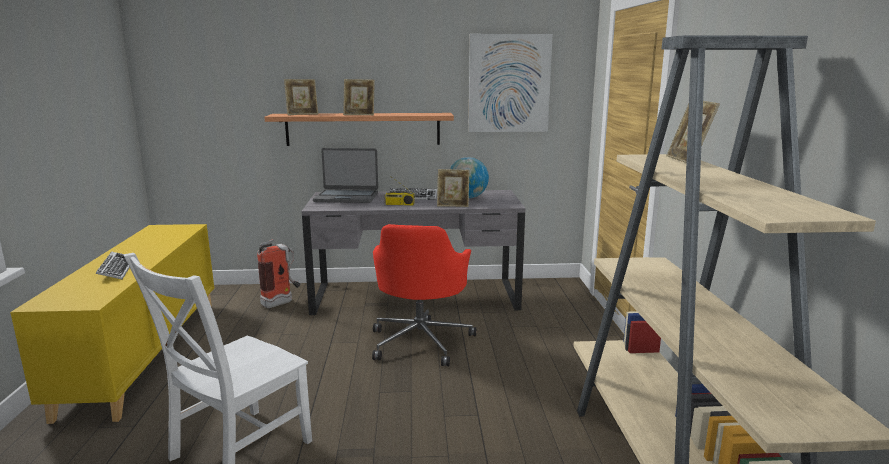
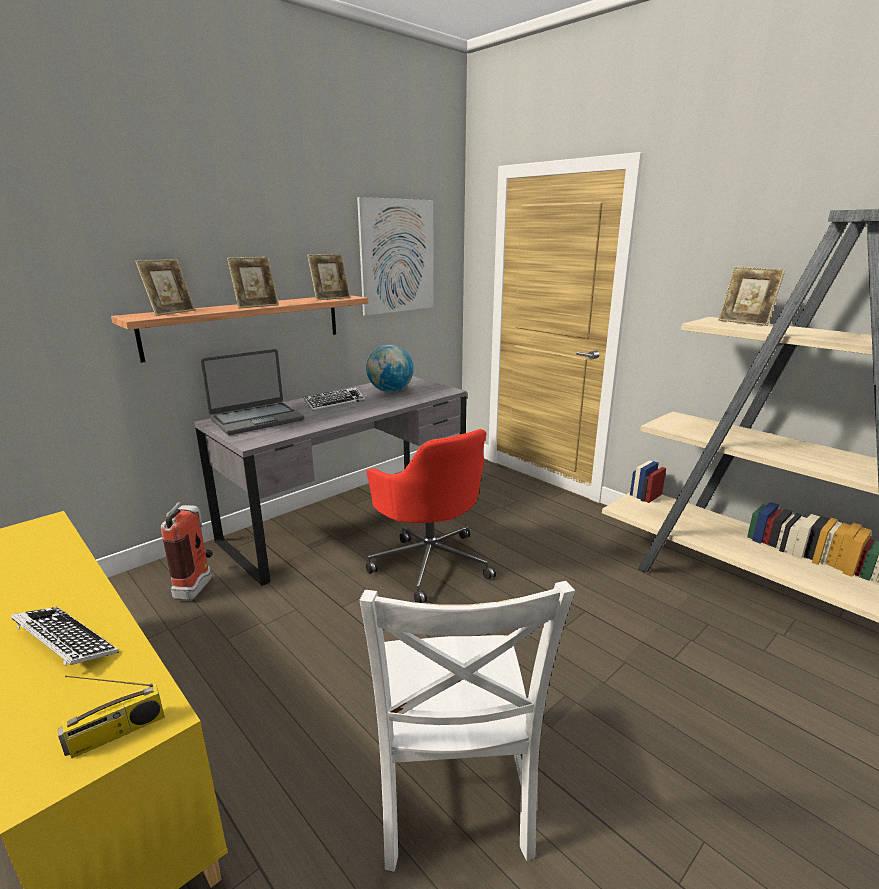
camera: 40 degrees left, 5 degrees up
(399, 204) = (341, 414): radio -> radio (116, 733)
(453, 205) = (398, 402): picture frame -> picture frame (331, 298)

